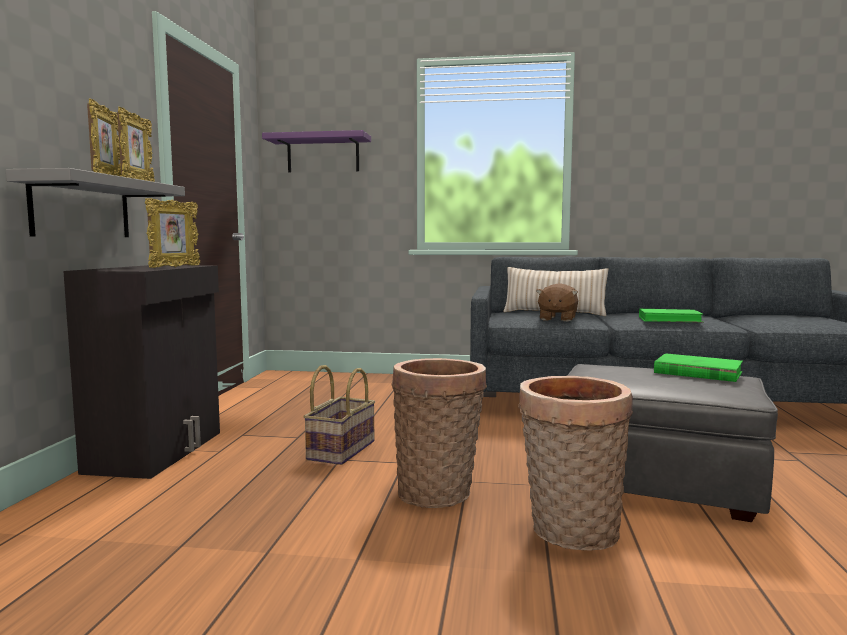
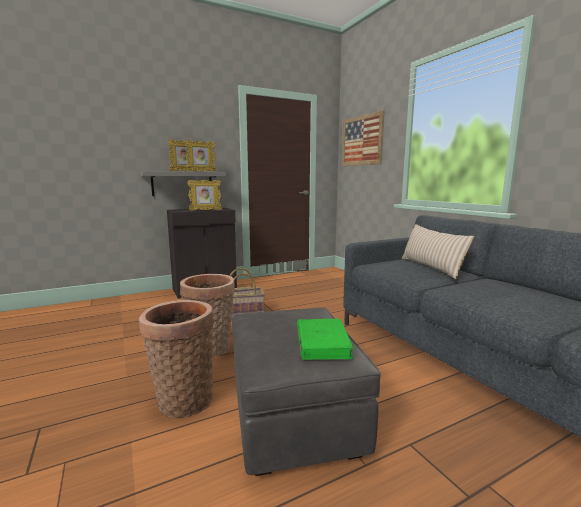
camera: 55 degrees right, 5 degrees up
(323, 154) = (362, 140): purple shelf -> picture
(557, 319) = (404, 272): brown plush toy -> none
(670, 319) = (490, 297): green book -> none

